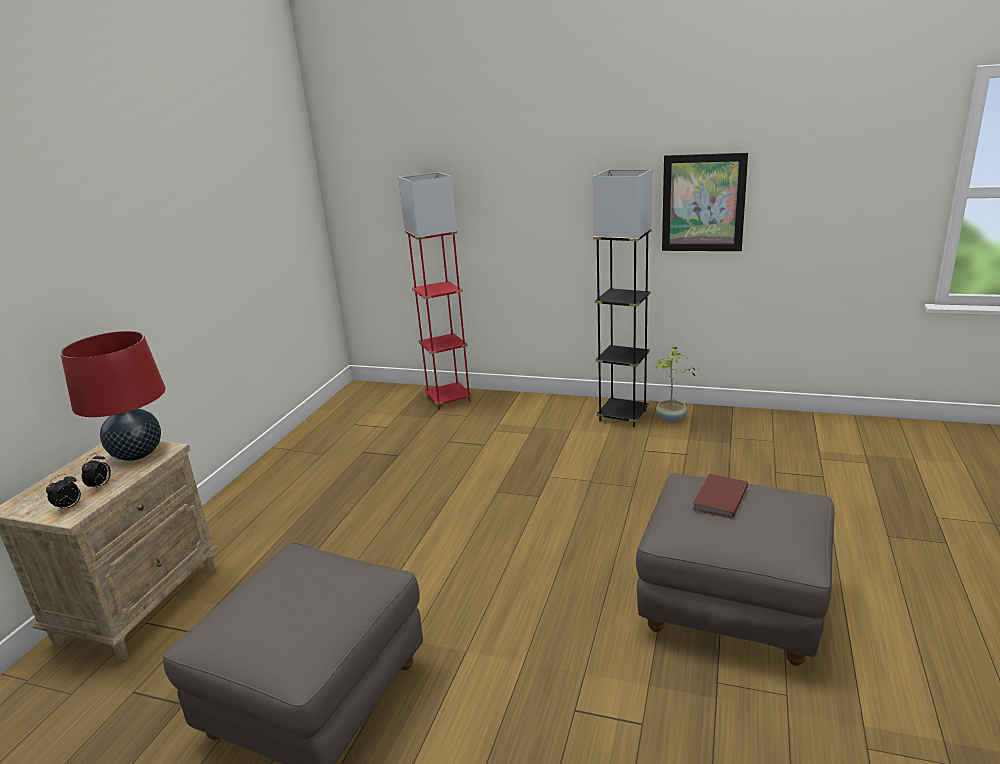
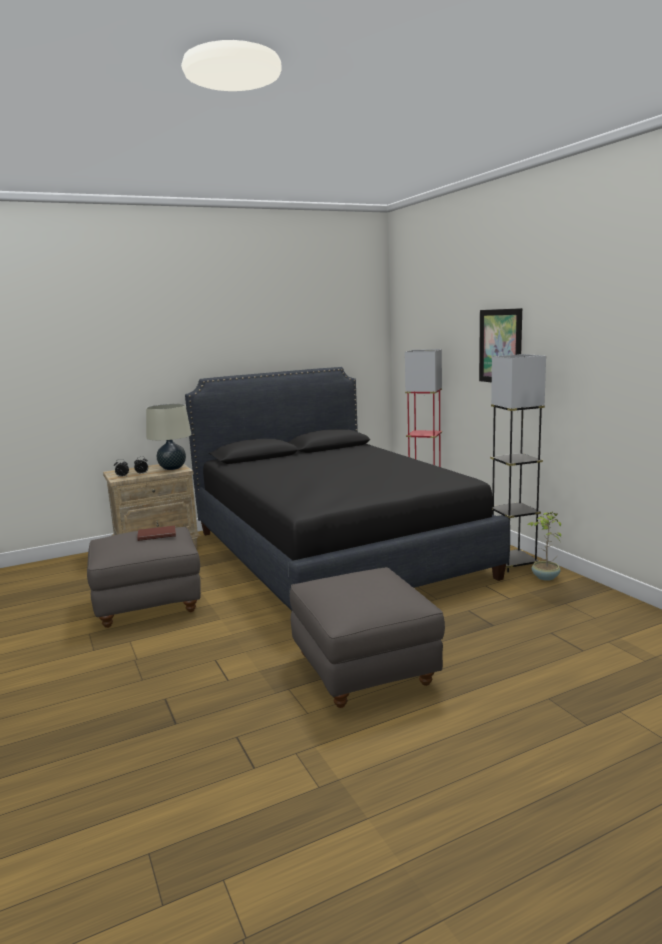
camera: 45 degrees right, 10 degrees down
(137, 454) = (172, 468): red table lamp -> beige table lamp
(429, 484) = (334, 553): none -> black bed
(703, 203) = (594, 390): picture -> picture (500, 346)
(718, 498) = (363, 578): brown book -> brown book (156, 535)

